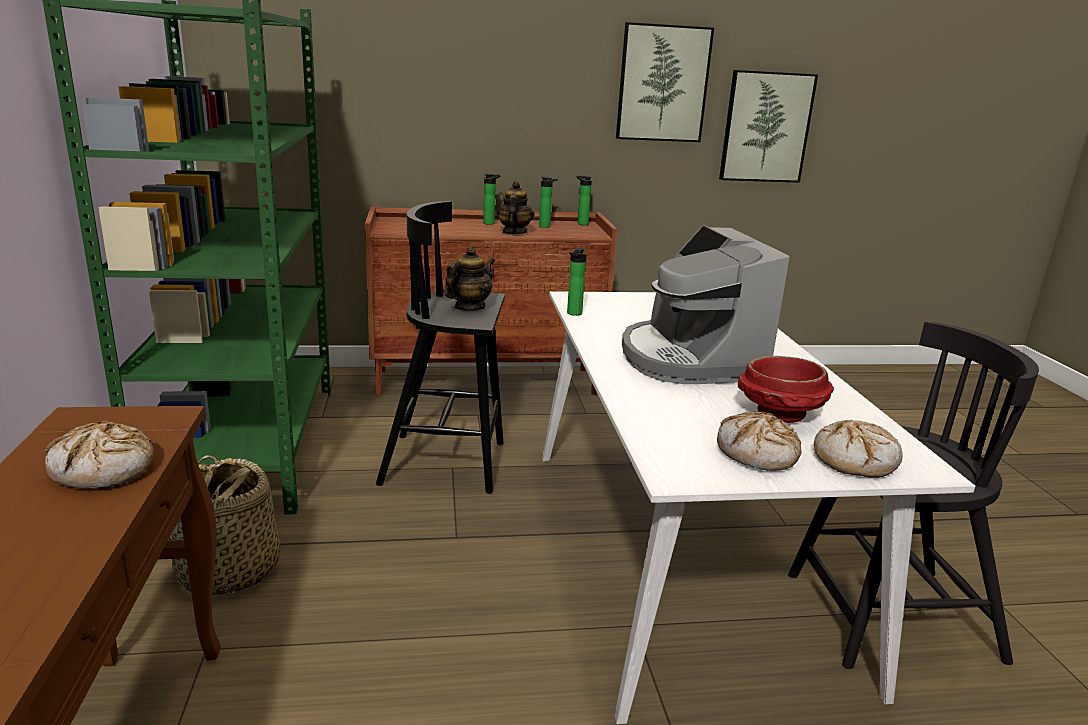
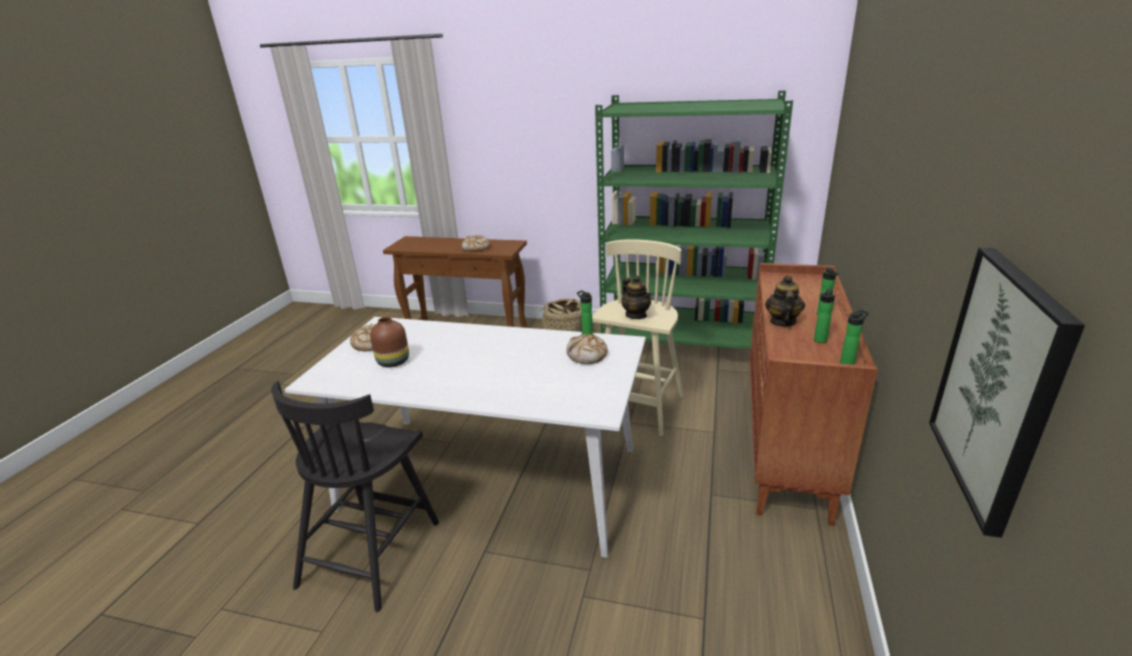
camera: 115 degrees right, 5 degrees up
(448, 463) = (639, 409): black stool -> beige stool
(514, 232) = (782, 322): teapot -> teapot turned 105 degrees counterclockwise
(662, 84) = (943, 235): picture -> none
(690, 359) = (481, 356): coffee machine -> none
(780, 415) = (393, 361): red bowl -> brown vase
(855, 460) = (337, 365): bread -> bread (587, 355)

